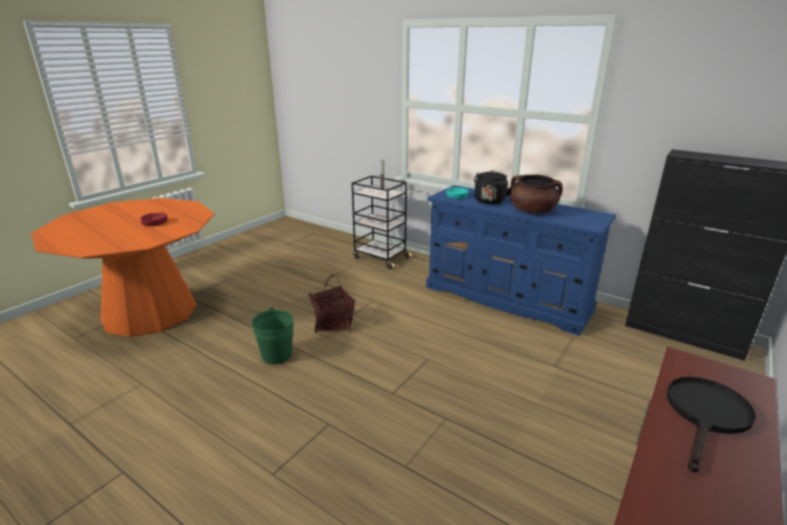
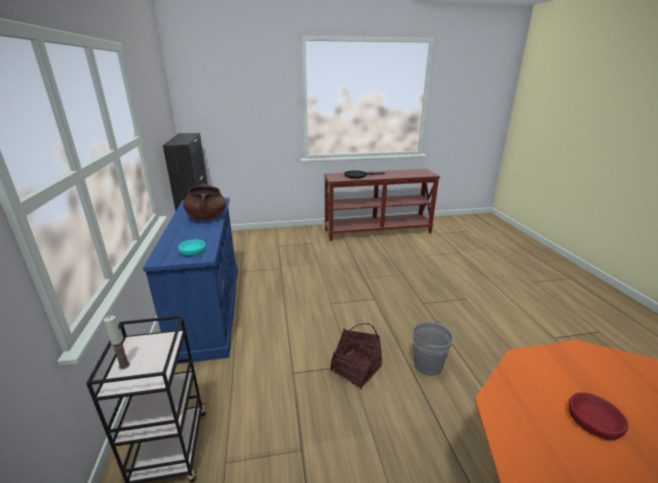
camera: 135 degrees left, 0 degrees up
(277, 355) = (428, 365): green bucket -> grey bucket
(490, 202) = (197, 234): black kettle -> none

